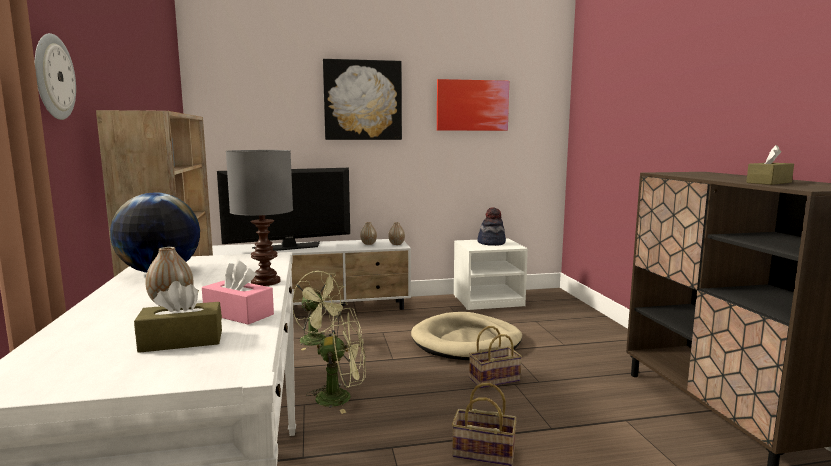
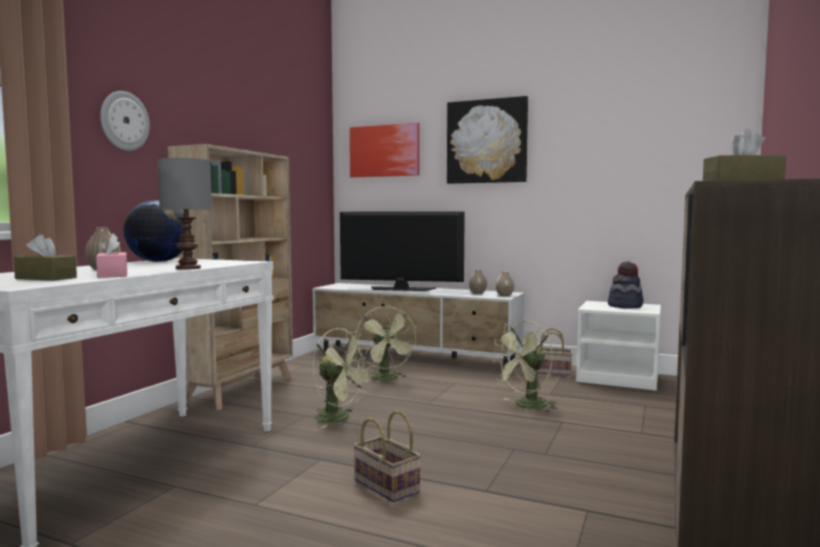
camera: 35 degrees right, 5 degrees down
(466, 341) = (526, 406): beige dog bed -> green fan
(472, 105) = (614, 139): picture -> picture (384, 151)
(495, 379) = (500, 440): basket -> basket (553, 372)

